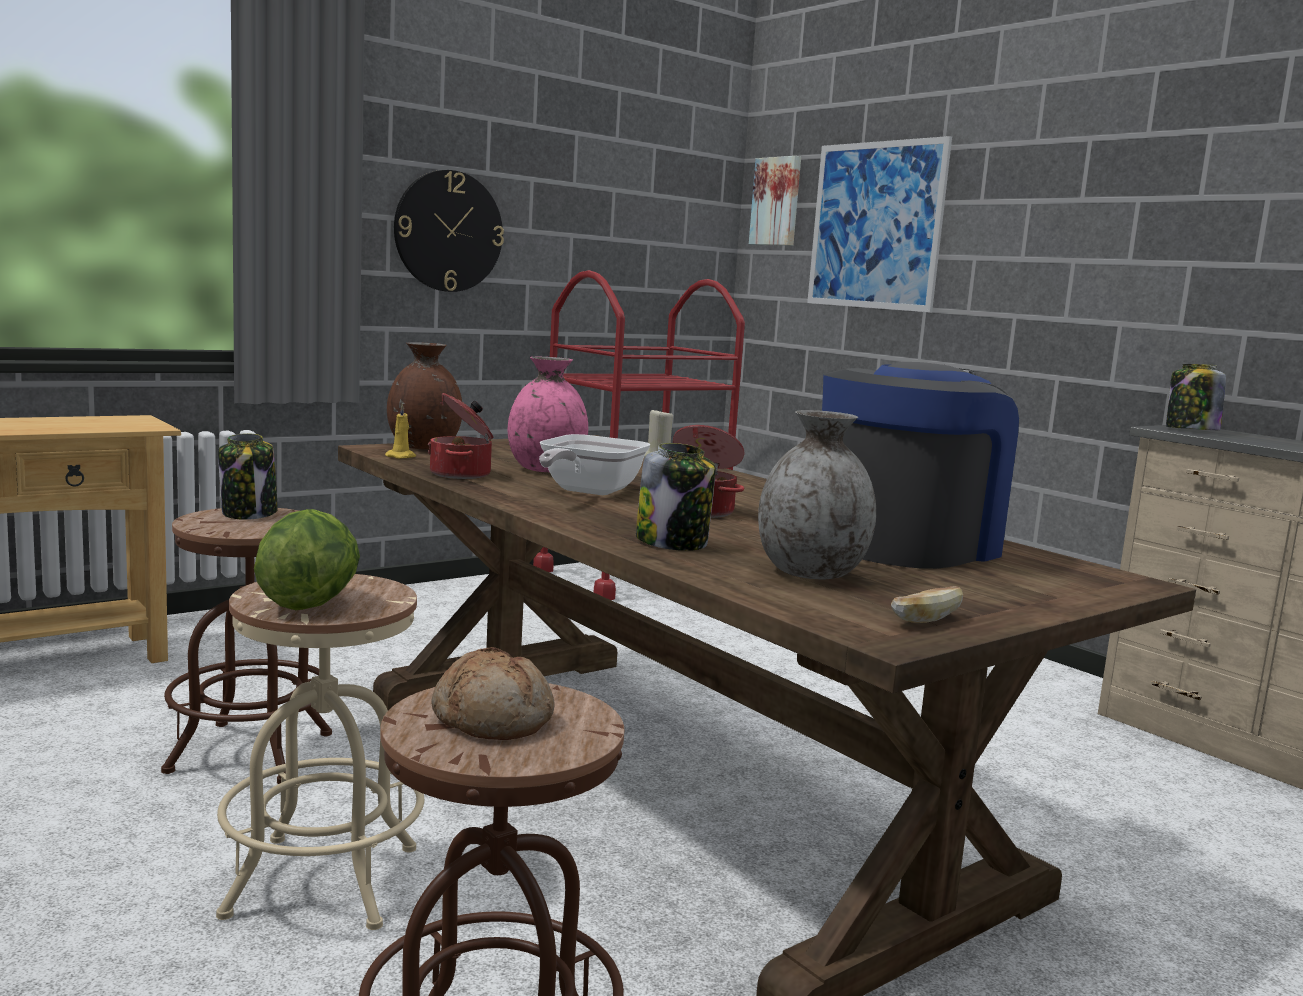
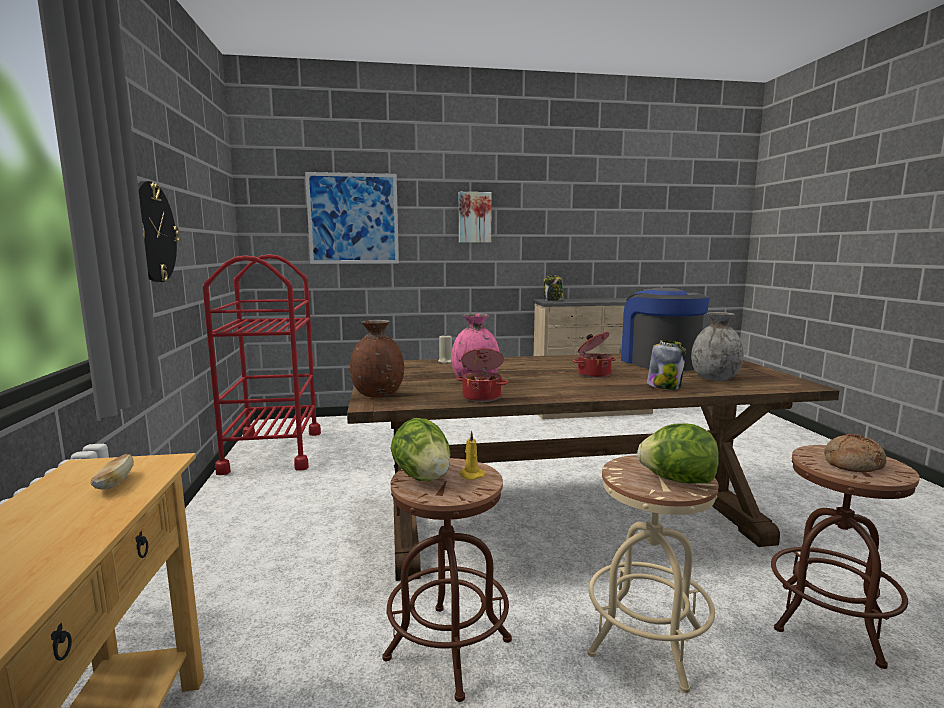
camera: 60 degrees left, 0 degrees up
(249, 514) = (423, 477): jar -> lettuce
(402, 457) = (412, 402): yellow candle -> yellow candle (470, 475)
(586, 492) = (542, 383): frying pan -> none
(777, 201) = (271, 203): picture -> picture (474, 217)
(925, 621) = (780, 378): bread -> bread (114, 483)

